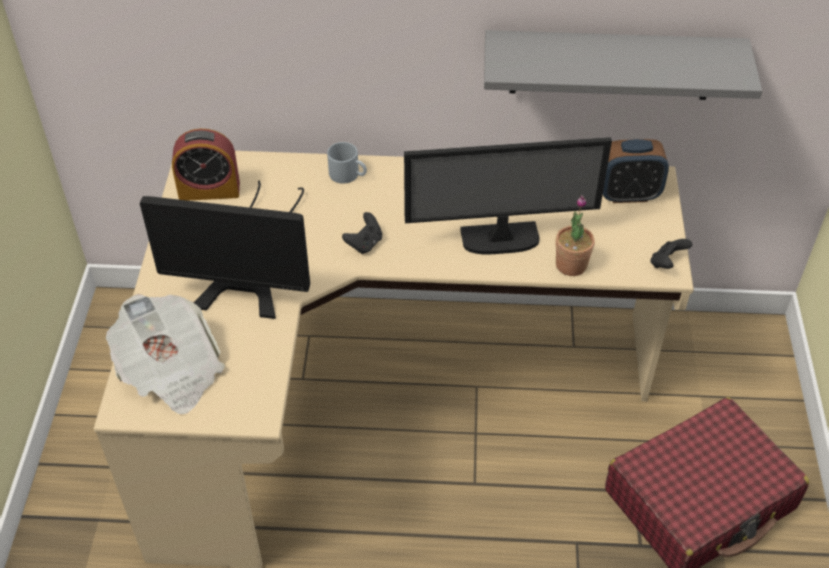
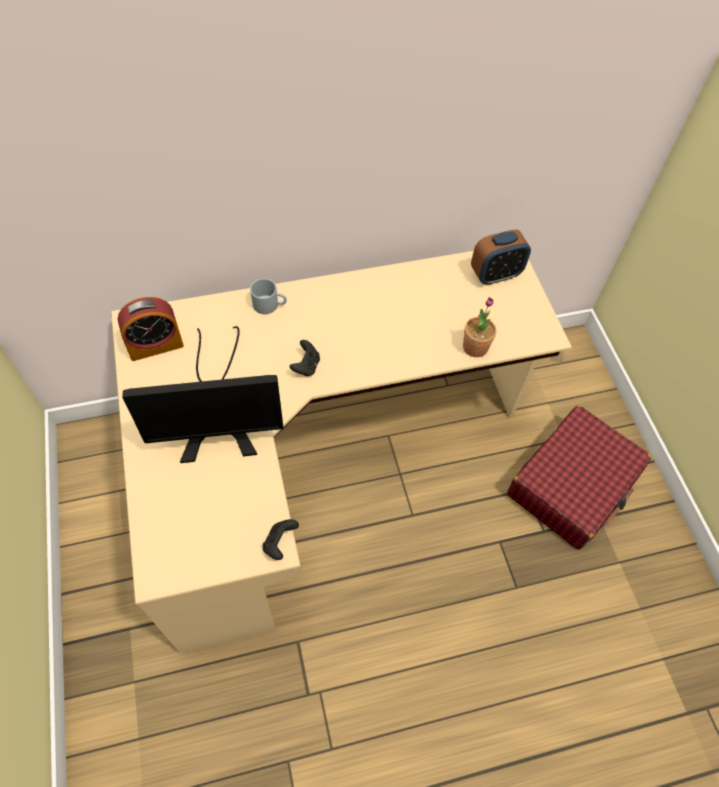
camera: 20 degrees left, 10 degrees up
(171, 371) = (185, 528): newspaper -> none
(500, 240) = (413, 337): monitor -> none
(611, 65) = (475, 174): grey shelf -> none
(667, 263) = (545, 329): black game controller -> black game controller (279, 543)

